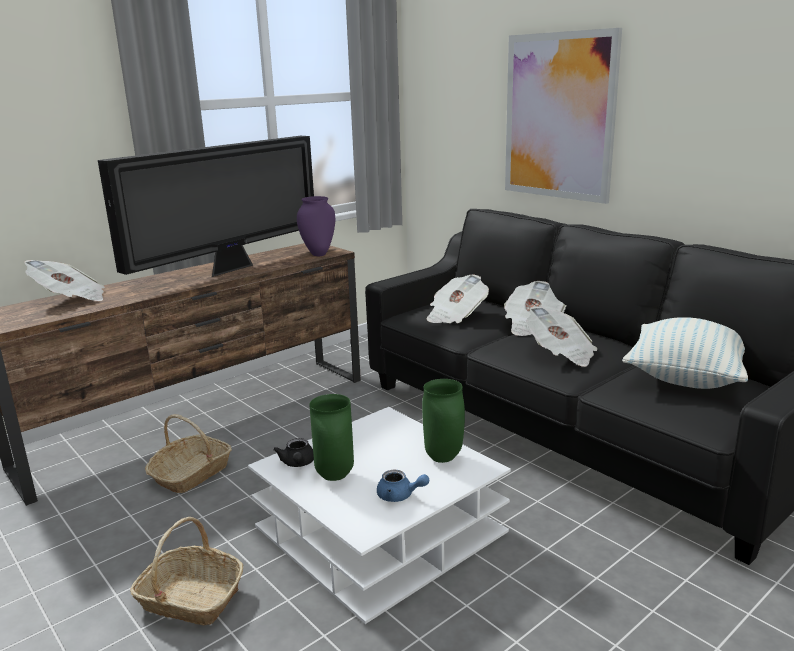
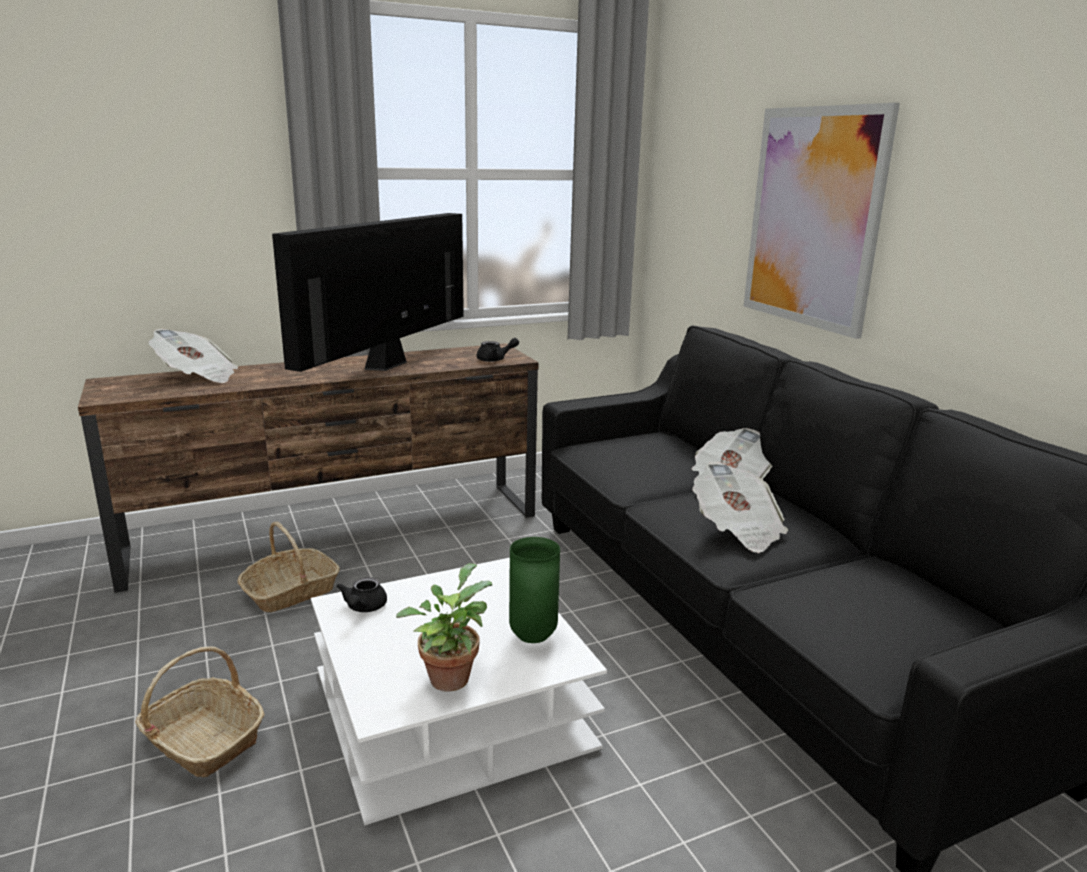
camera: 15 degrees right, 0 degrees up
(231, 269) = (386, 365): television -> television turned 150 degrees clockwise
(318, 254) = (495, 359): purple vase -> black teapot
(336, 476) = (395, 632): green vase -> none
(399, 496) = (449, 675): blue teapot -> potted plant
(455, 316) = (639, 457): newspaper -> none
(686, 378) = (889, 595): pillow -> none

